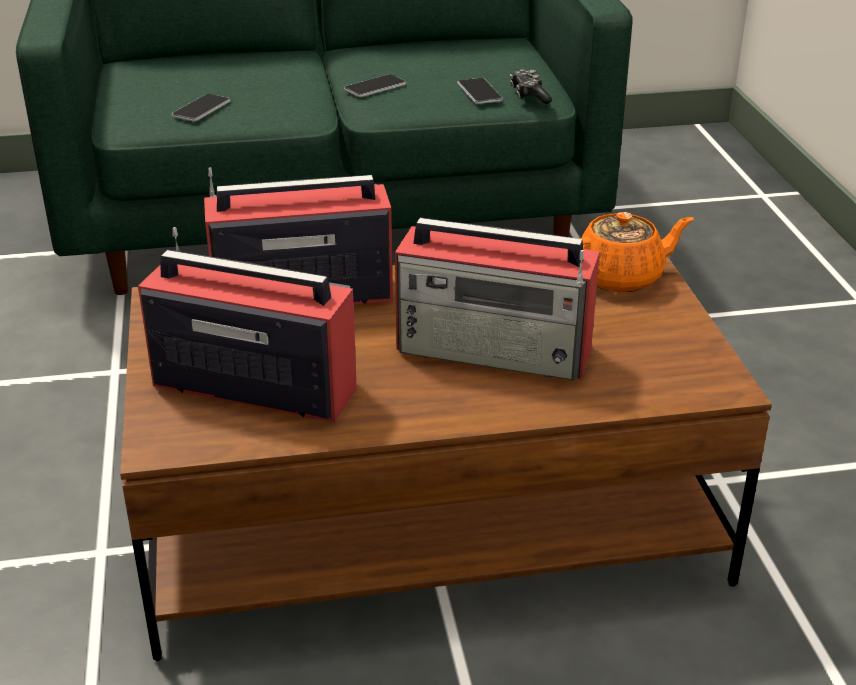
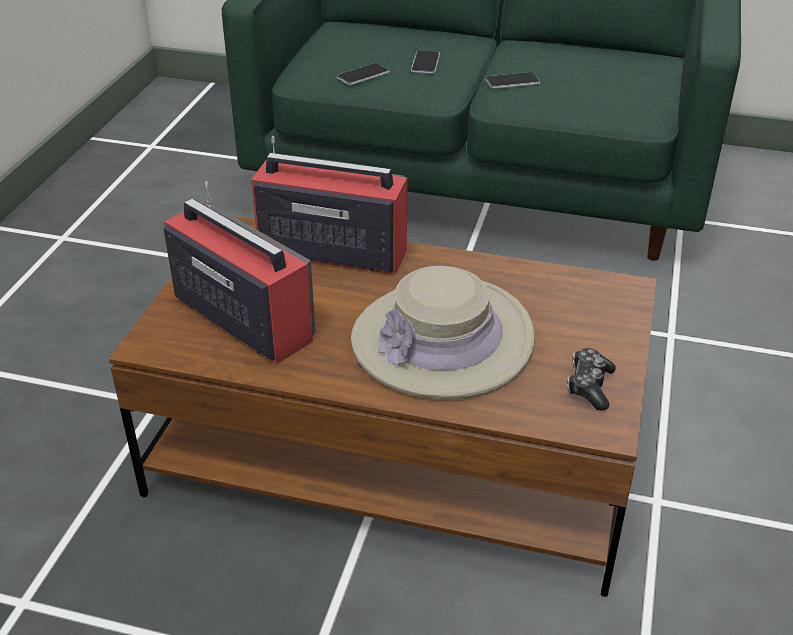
camera: 25 degrees right, 5 degrees up
(479, 92) = (595, 103): phone -> phone (425, 63)
(496, 350) = (442, 340): radio -> beige hat
(529, 95) = (638, 114): game controller -> game controller (589, 386)
(620, 277) = (597, 302): orange teapot -> none

